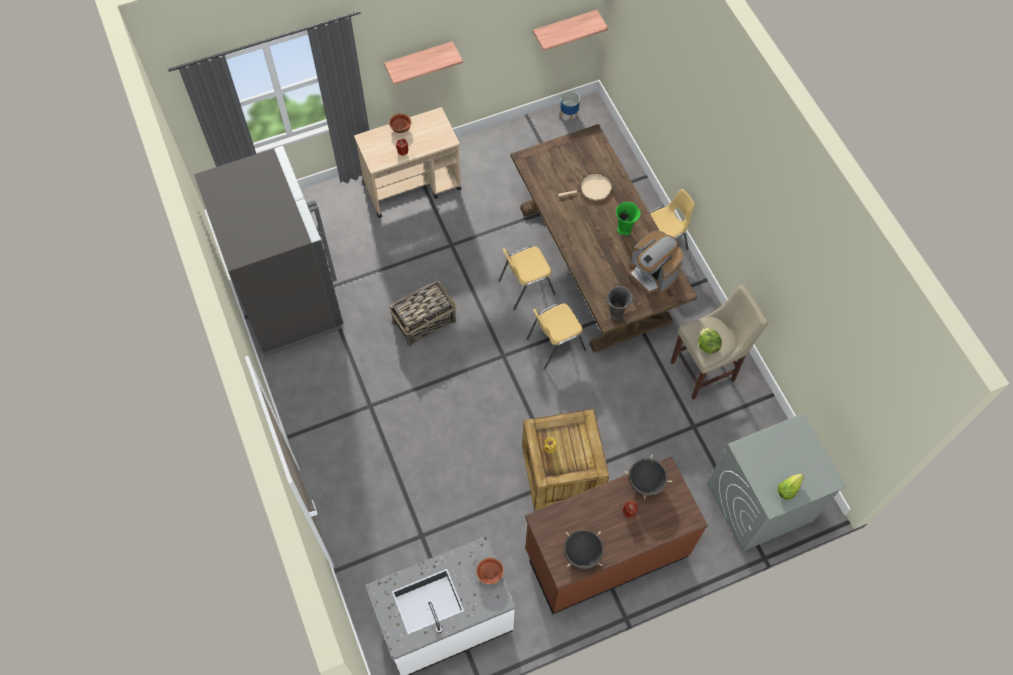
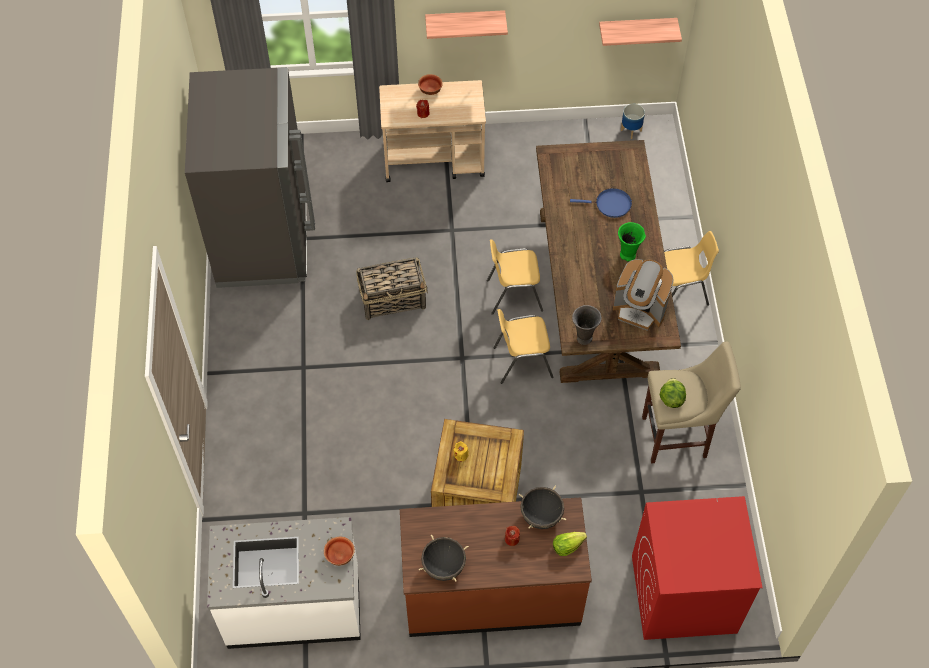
camera: 20 degrees right, 5 degrees down
(593, 189) = (610, 205): beige frying pan -> blue frying pan
(652, 275) = (640, 309): coffee machine -> coffee machine turned 45 degrees counterclockwise
(759, 503) = (683, 594): grey washing machine -> red washing machine
(788, 489) = (694, 569): lettuce -> lettuce (567, 546)

